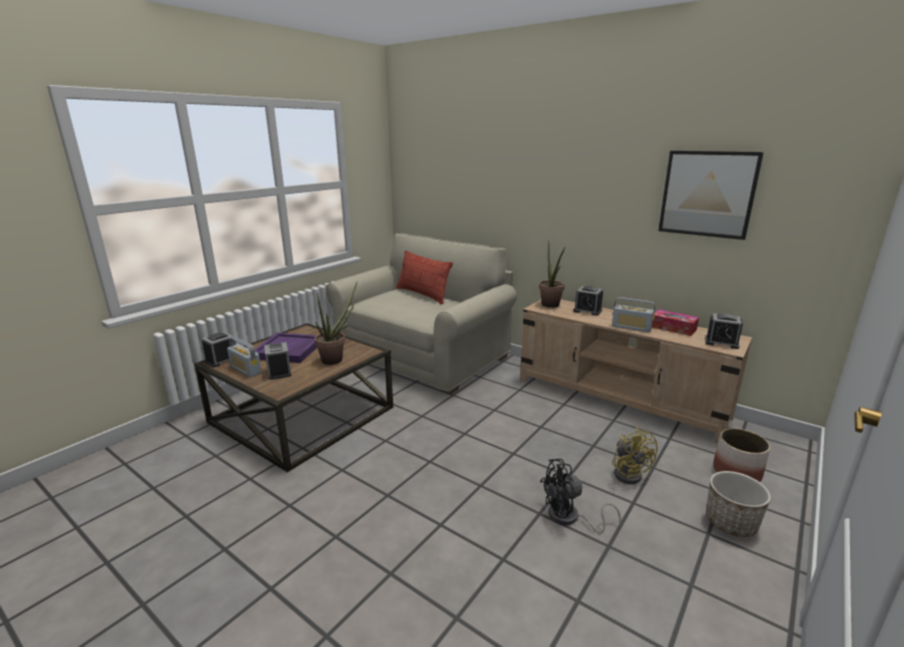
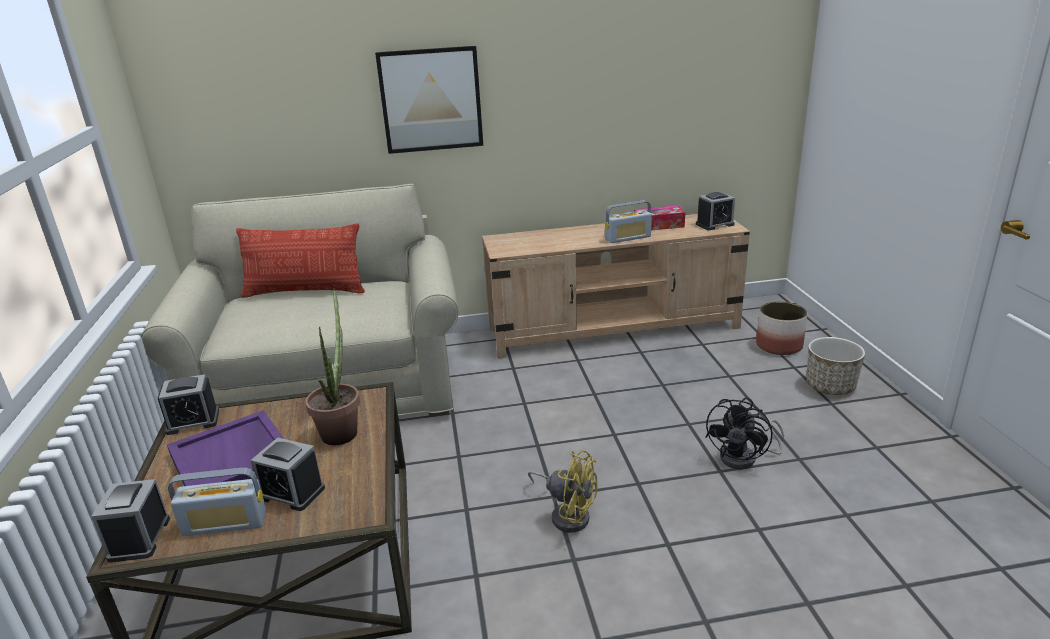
camera: 45 degrees left, 5 degrees up
(551, 306) = (512, 244): potted plant -> none
(587, 311) = (557, 236): alarm clock -> alarm clock (193, 421)
(629, 472) = (721, 391): yellow fan -> yellow fan (567, 514)
(707, 194) = (661, 64): picture -> picture (431, 100)

